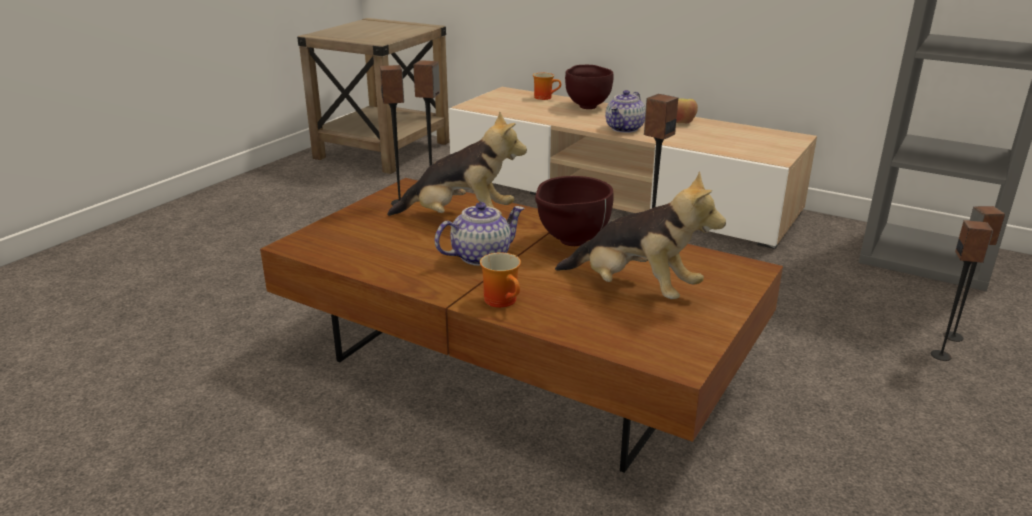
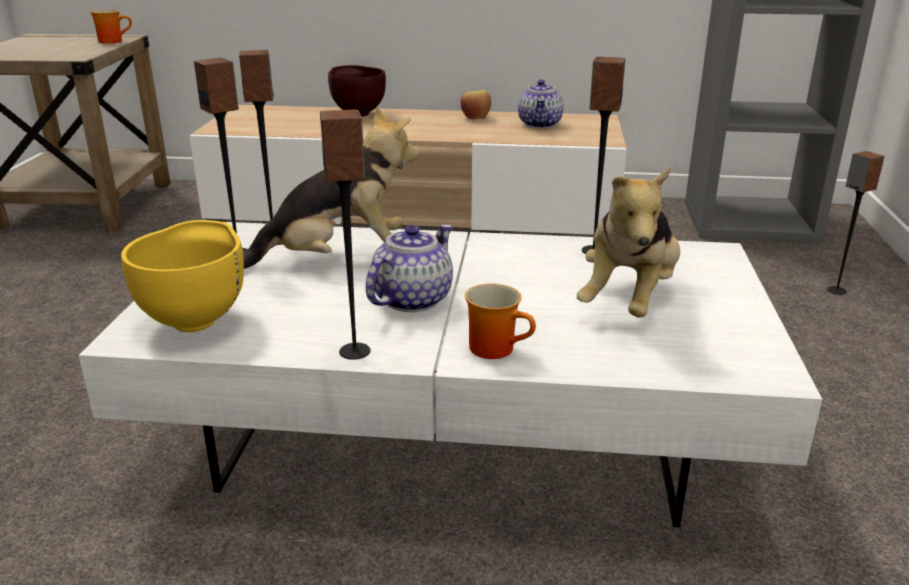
camera: 25 degrees left, 0 degrees up
(339, 242) = (197, 320): none -> yellow bowl
(514, 365) = (452, 432): brown coffee table -> white coffee table
(545, 97) = (299, 110): mug -> mug (113, 41)
(570, 242) = (500, 261): brown bowl -> none
(625, 129) = (423, 131): teapot -> teapot (540, 124)
(634, 290) = (629, 300): plush toy -> plush toy turned 105 degrees clockwise
(941, 356) = (844, 311): speaker -> speaker (355, 351)

